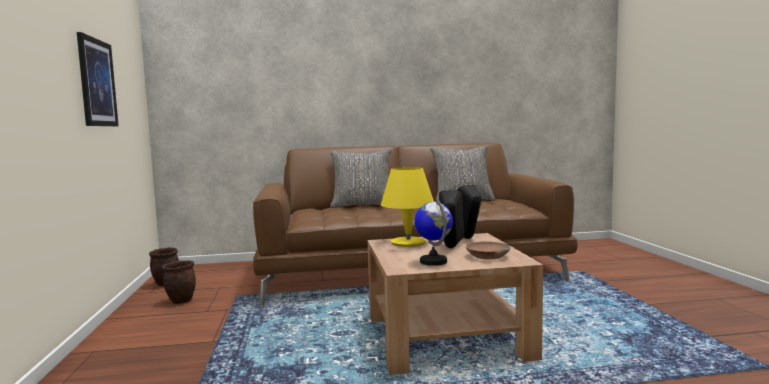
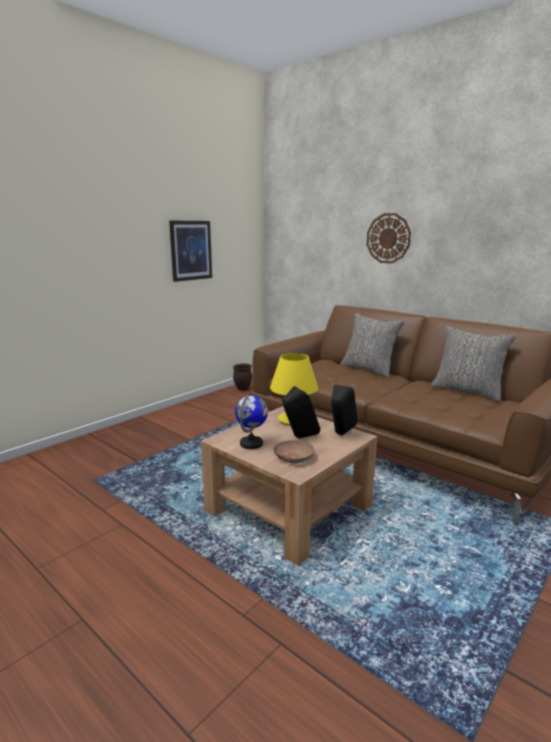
camera: 50 degrees right, 10 degrees up
(181, 301) = (226, 404): brown planter -> none
(328, 78) = (388, 238): none -> wall clock

